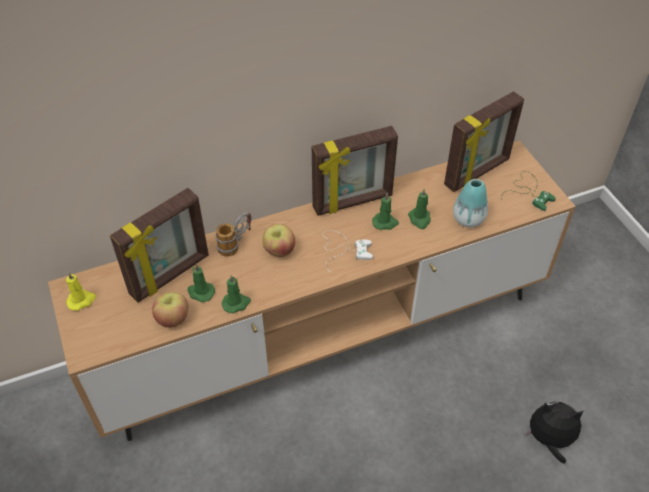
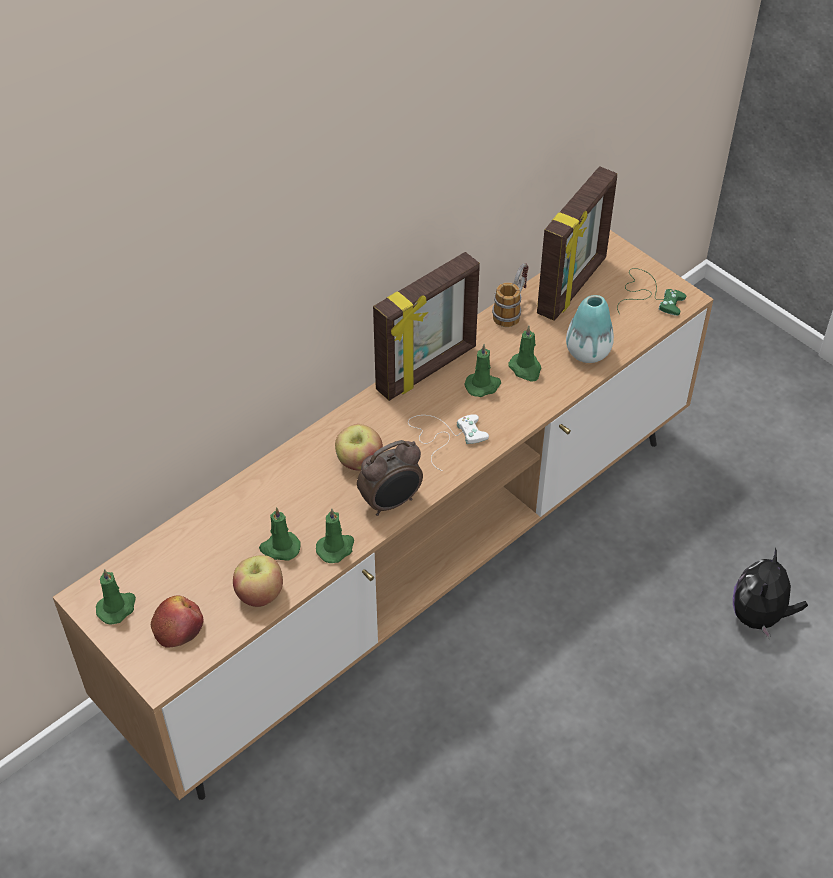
camera: 20 degrees left, 0 degrees up
(82, 300) = (117, 607): yellow candle -> green candle
(112, 324) = (178, 626): none -> apple
(170, 276) = (226, 538): picture frame -> none
(236, 244) = (295, 469): mug -> mug (512, 310)
(287, 283) = (391, 502): none -> alarm clock
(549, 440) = (759, 616): plush toy -> plush toy turned 60 degrees counterclockwise

